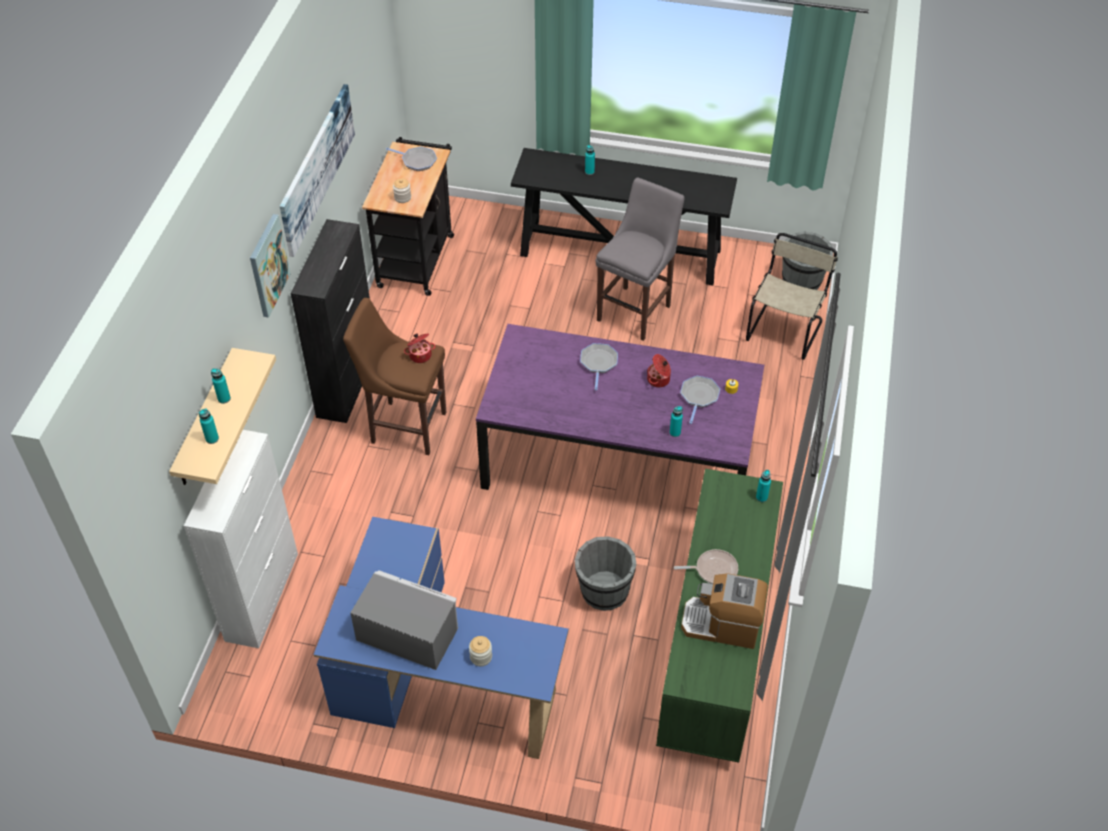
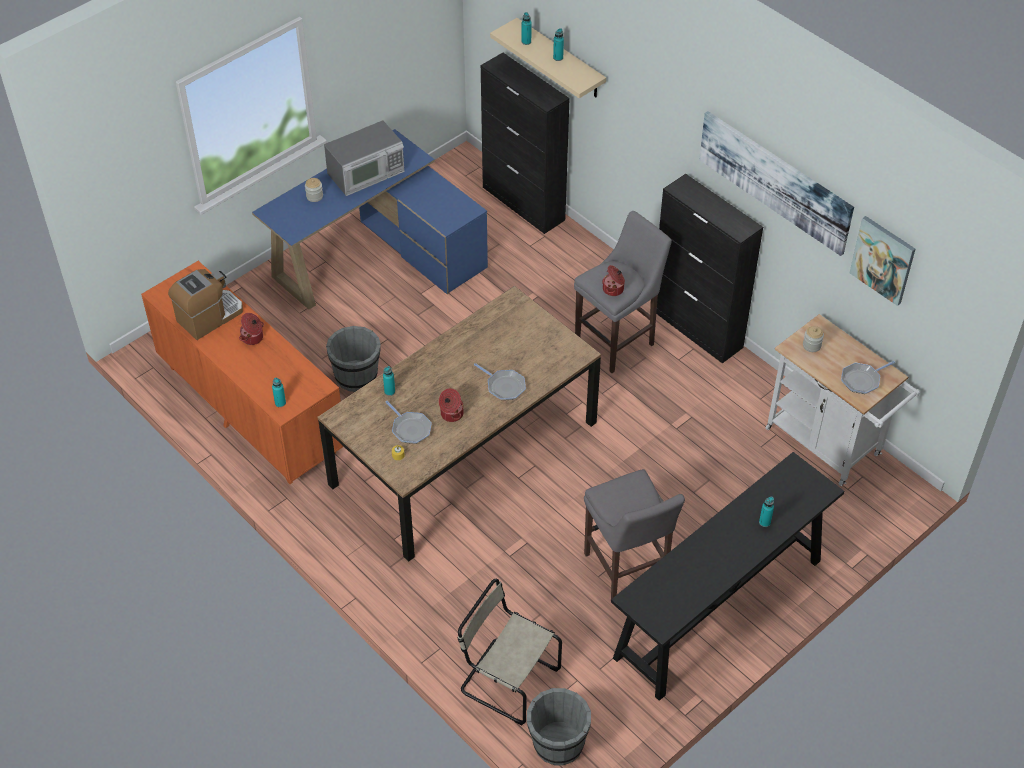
camera: 125 degrees right, 0 degrees up
(262, 596) = (523, 204): white cabinet -> black cabinet
(268, 265) = (672, 114): picture -> picture (883, 259)
(405, 426) = (617, 341): brown stool -> grey stool
(417, 256) = (829, 445): black cart -> white cart
(617, 462) = (464, 452): purple dining table -> brown dining table
(713, 569) = (253, 338): frying pan -> cooking pot
(714, 649) = (251, 409): green dresser -> orange dresser
(785, 328) = (506, 679): beige chair -> beige chair turned 150 degrees clockwise

